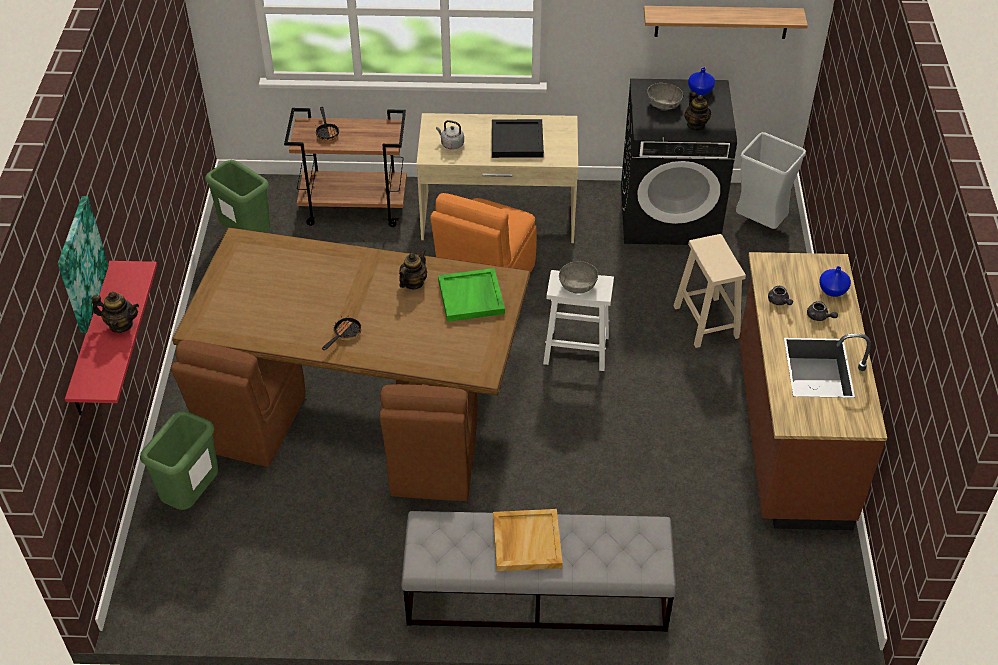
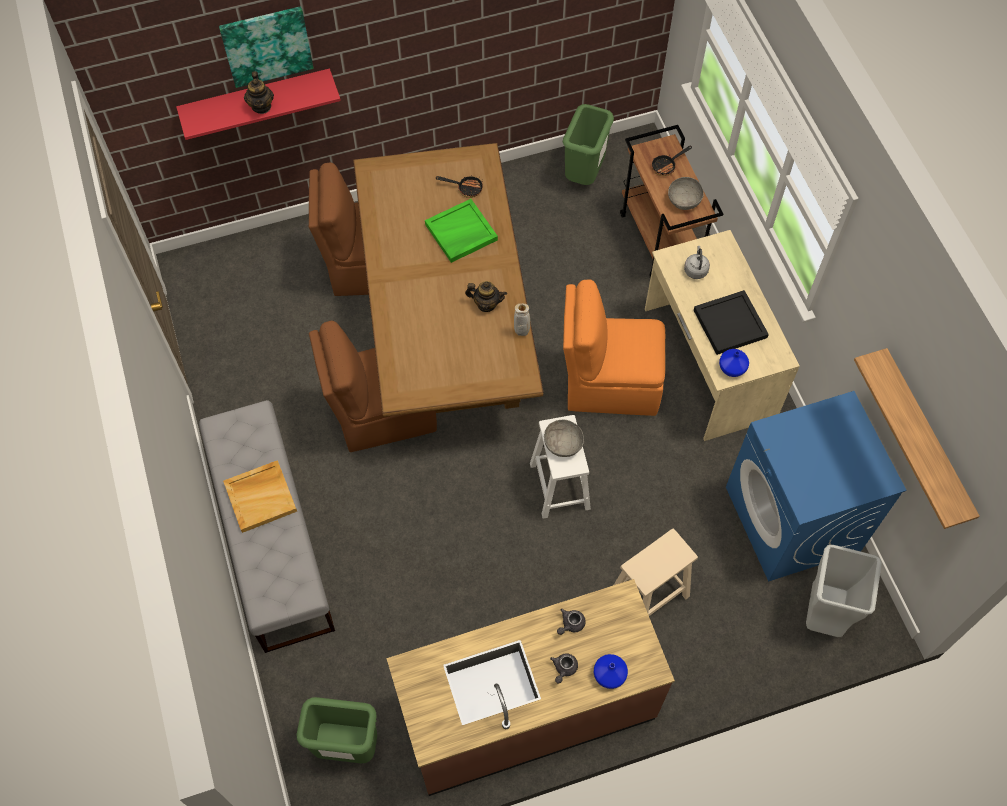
camera: 70 degrees right, 15 degrees up
(193, 496) = (289, 257): green trash can -> green trash can (346, 746)
(344, 335) = (403, 275): frying pan -> frying pan (466, 188)
(459, 267) = (521, 333): none -> beige vase
(471, 297) = (487, 356): green tray -> green tray (461, 233)
(664, 104) = (825, 435): grey bowl -> grey bowl (684, 200)
(670, 214) = (793, 519): black washing machine -> blue washing machine
(696, 125) = (806, 476): teapot -> none
(700, 90) = (870, 466): blue vase -> blue vase (732, 368)

